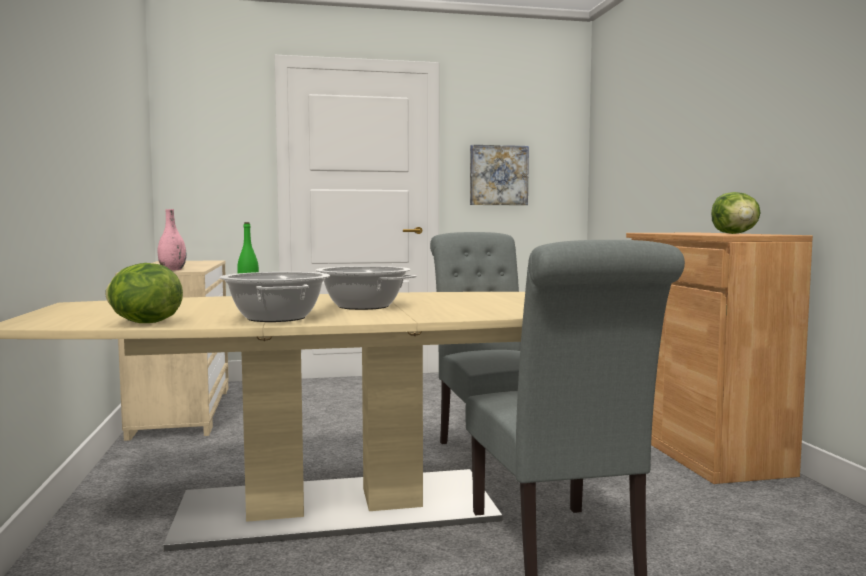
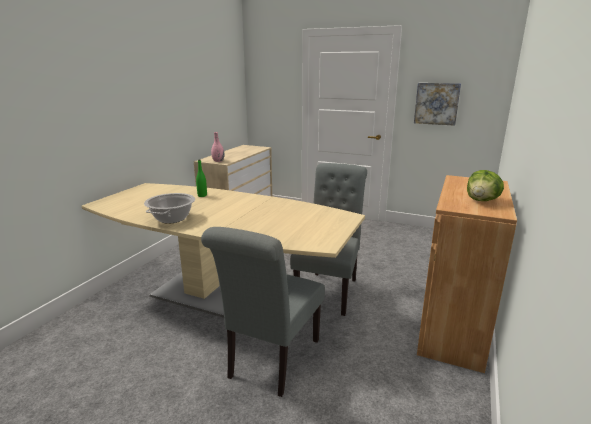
camera: 35 degrees right, 15 degrees up
(144, 323) = (126, 212): lettuce -> none
(364, 306) = (227, 213): cooking pot -> none

